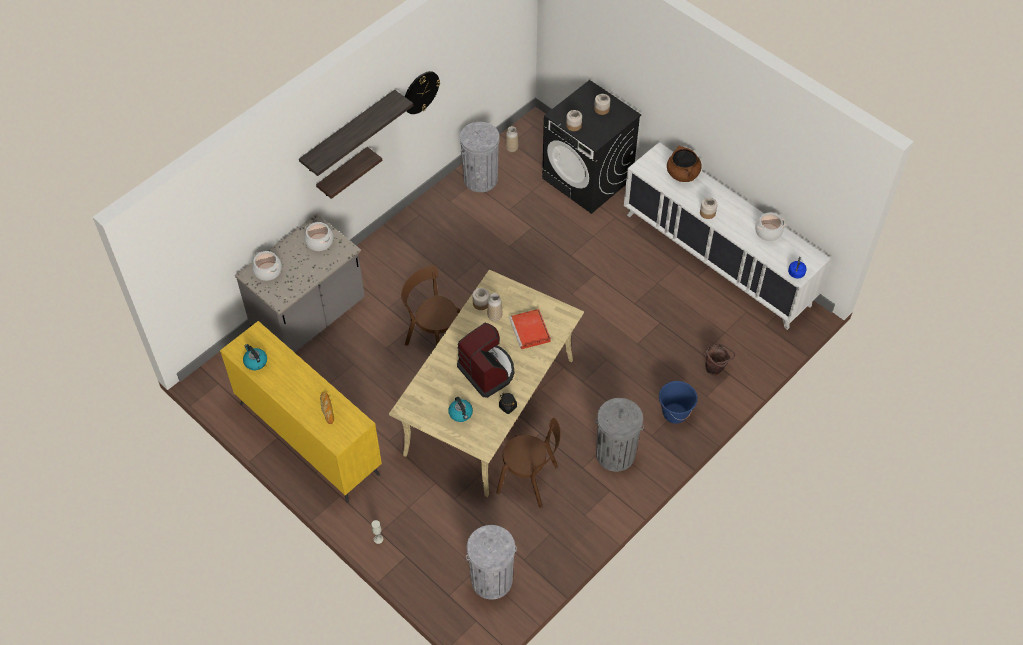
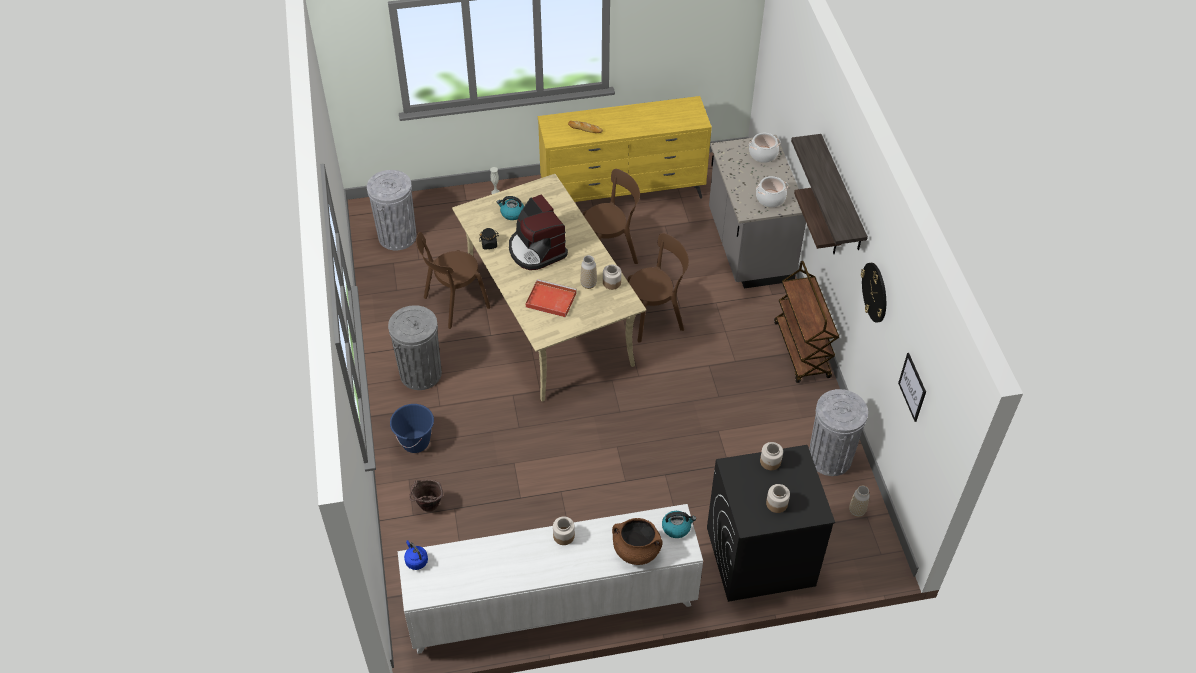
camera: 125 degrees right, 5 degrees down
(255, 361) = (669, 109): kettle -> kettle (676, 527)
(386, 406) = (610, 251): none -> brown chair
(396, 235) = (802, 350): none -> brown cart
(484, 50) = (912, 387): none -> picture
(487, 371) = (536, 250): coffee machine -> coffee machine turned 60 degrees clockwise
(768, 232) = (489, 575): cooking pot -> none

